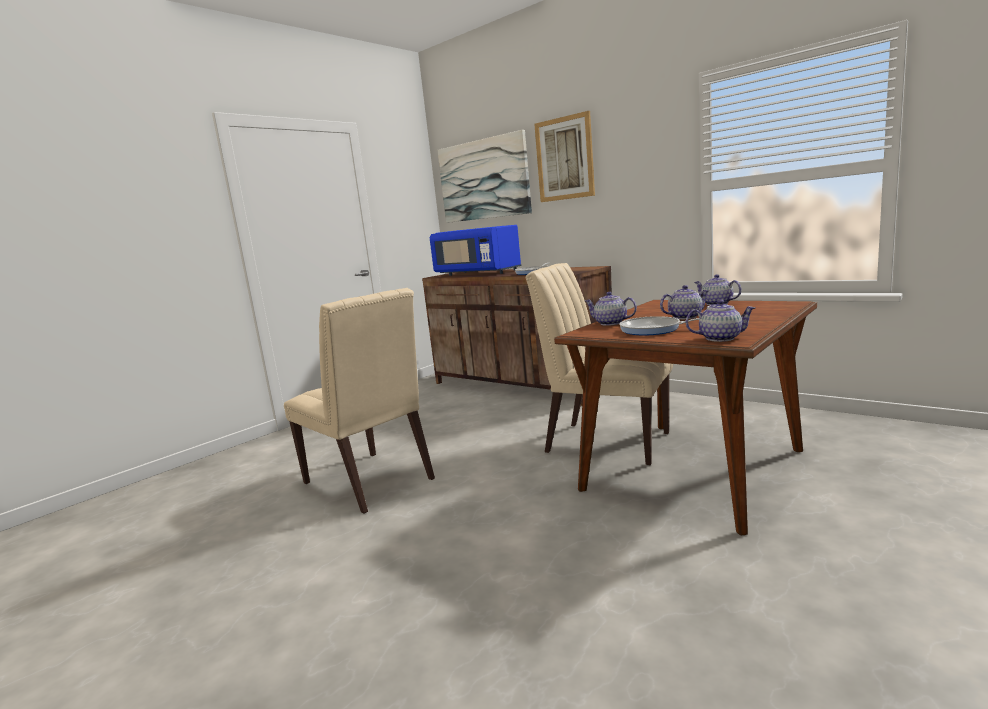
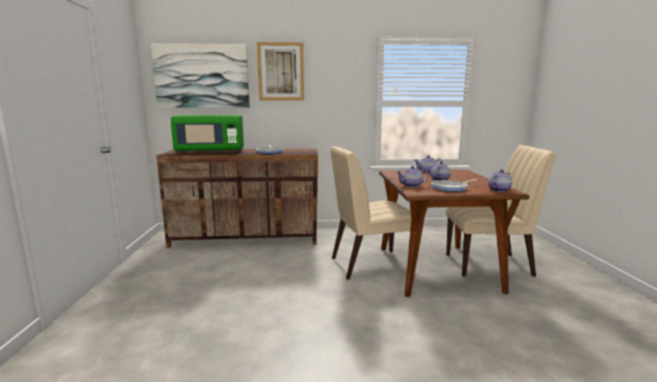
camera: 45 degrees left, 0 degrees up
(367, 481) = (251, 341): beige chair -> beige chair (487, 265)
(478, 273) = (211, 152): blue microwave -> green microwave

